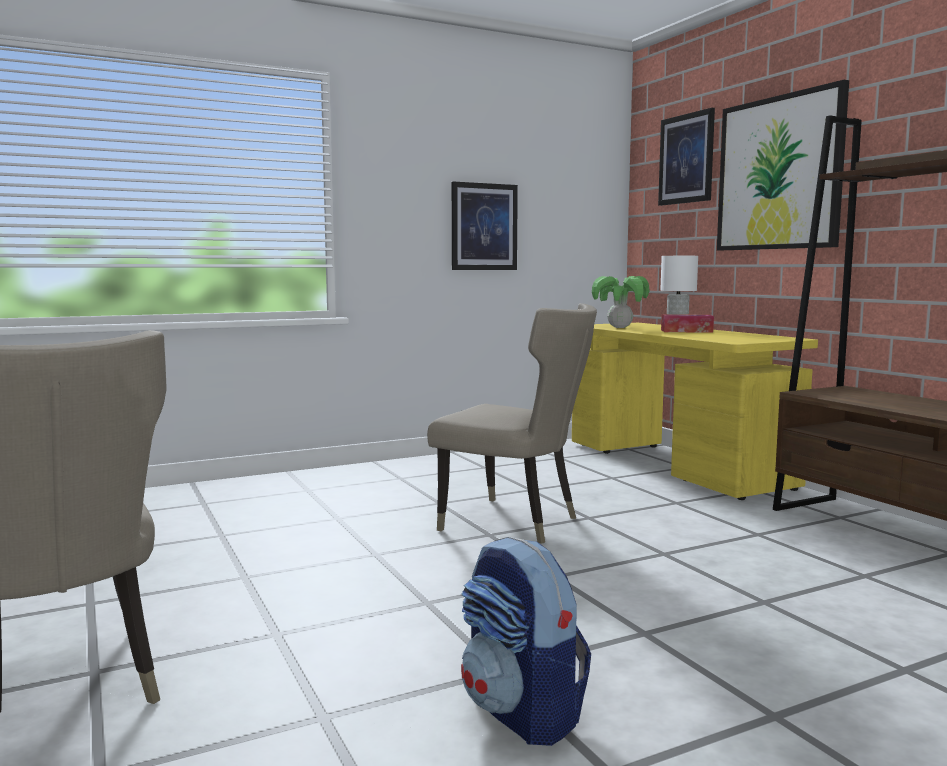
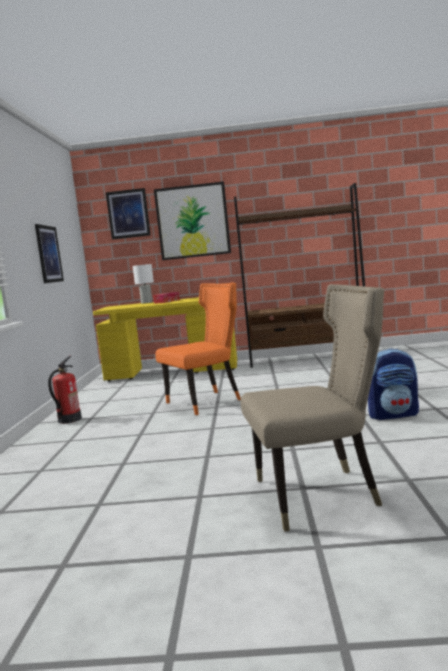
camera: 60 degrees left, 0 degrees up
(389, 470) = (69, 420): none -> fire extinguisher
(515, 523) = (207, 401): beige chair -> orange chair
(619, 327) = (128, 306): potted plant -> none

